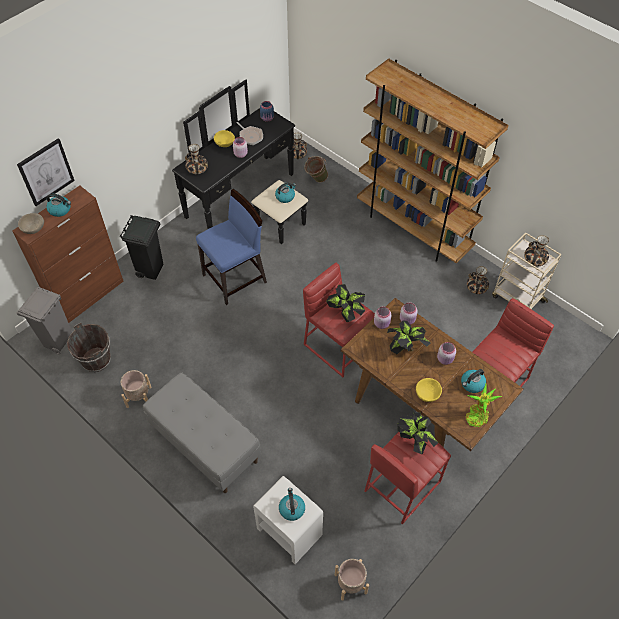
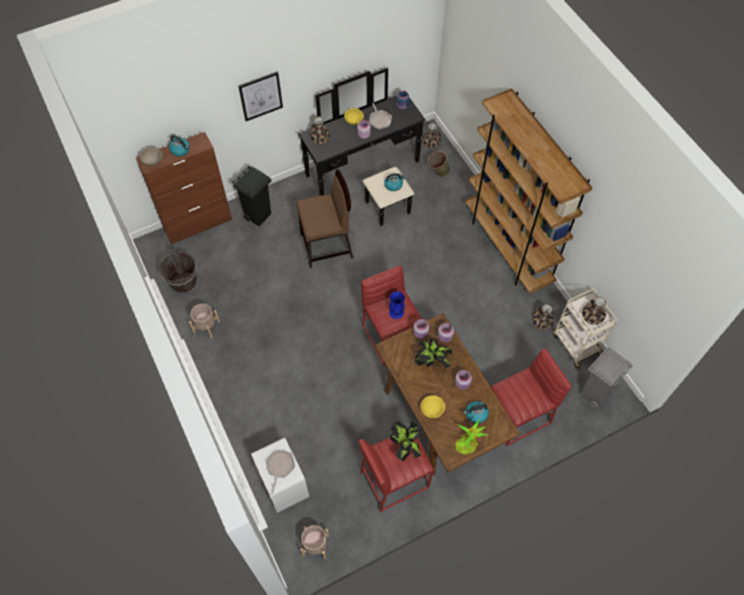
camera: 20 degrees right, 5 degrees up
(46, 172) = (174, 116): picture -> picture (260, 96)
(58, 342) = (159, 257): grey trash can -> grey trash can (594, 394)
(204, 444) = (244, 385): grey bench -> none
(235, 278) = (327, 246): blue chair -> brown chair
(291, 508) = (279, 467): kettle -> frying pan
(346, 313) = (396, 312): potted plant -> blue vase

